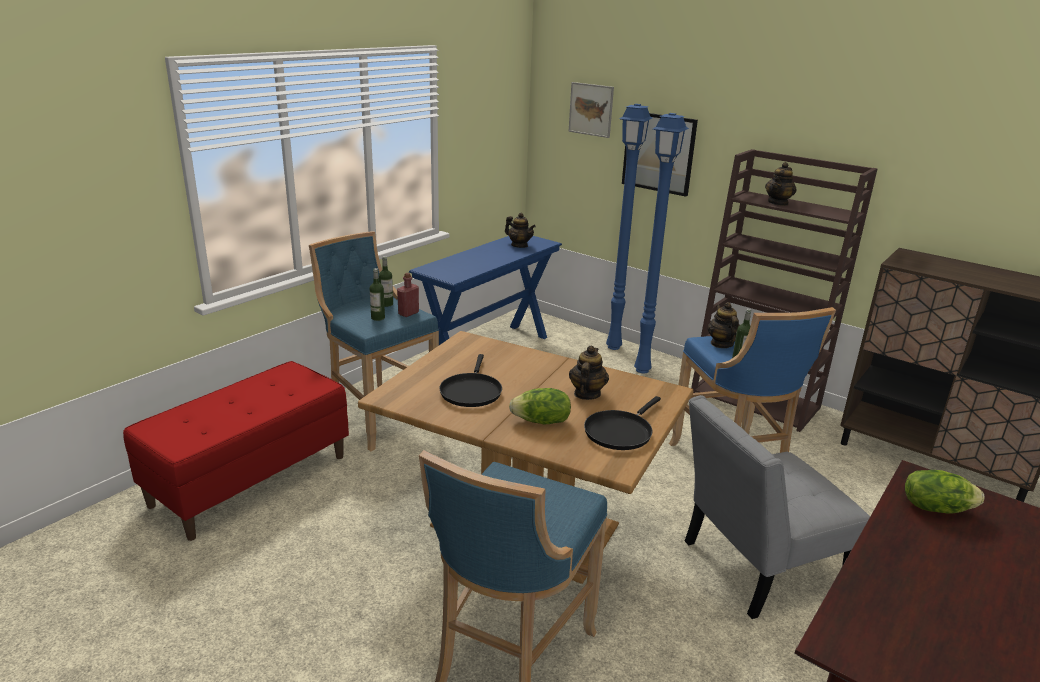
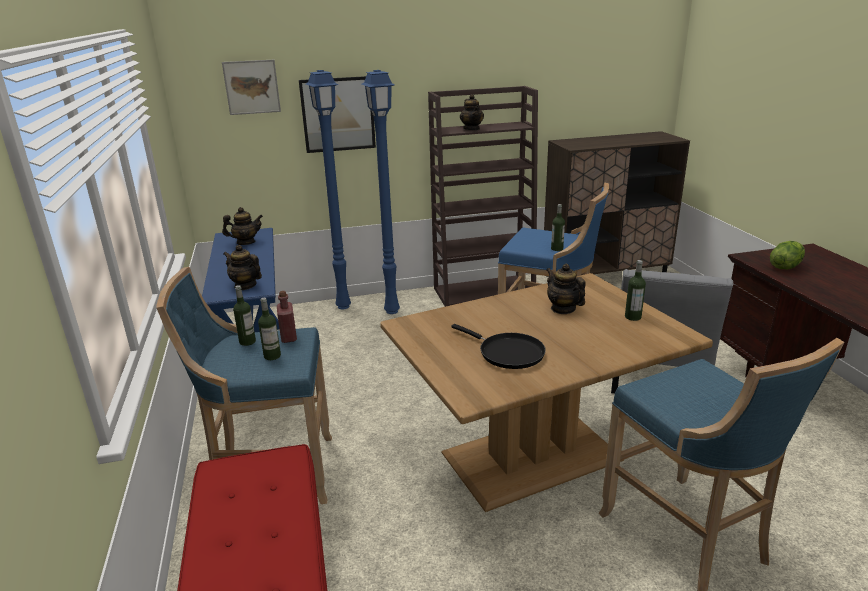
camera: 50 degrees left, 0 degrees up
(541, 421) = (591, 340): lettuce -> none
(620, 432) = (633, 317): black frying pan -> bottle
(721, 344) = (525, 244): teapot -> teapot (245, 285)

